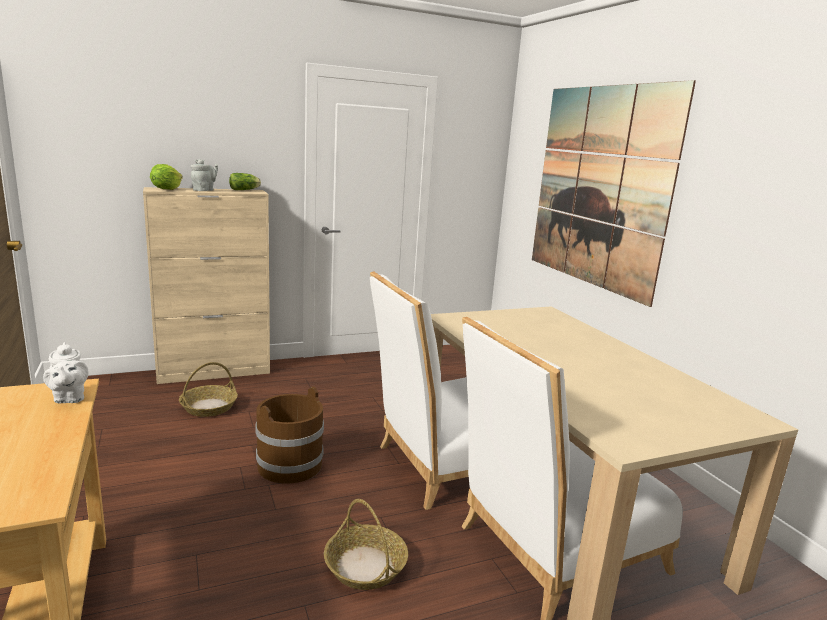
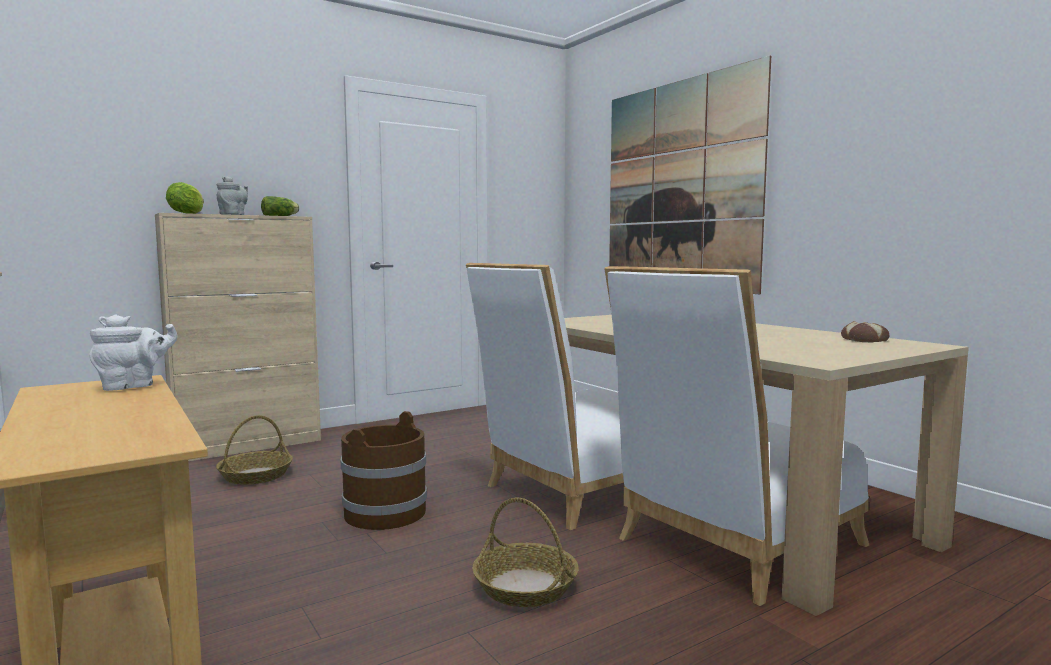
camera: 10 degrees left, 10 degrees down
(69, 398) = (133, 386): white teapot -> white teapot turned 90 degrees counterclockwise
(705, 400) = (865, 340): none -> bread

